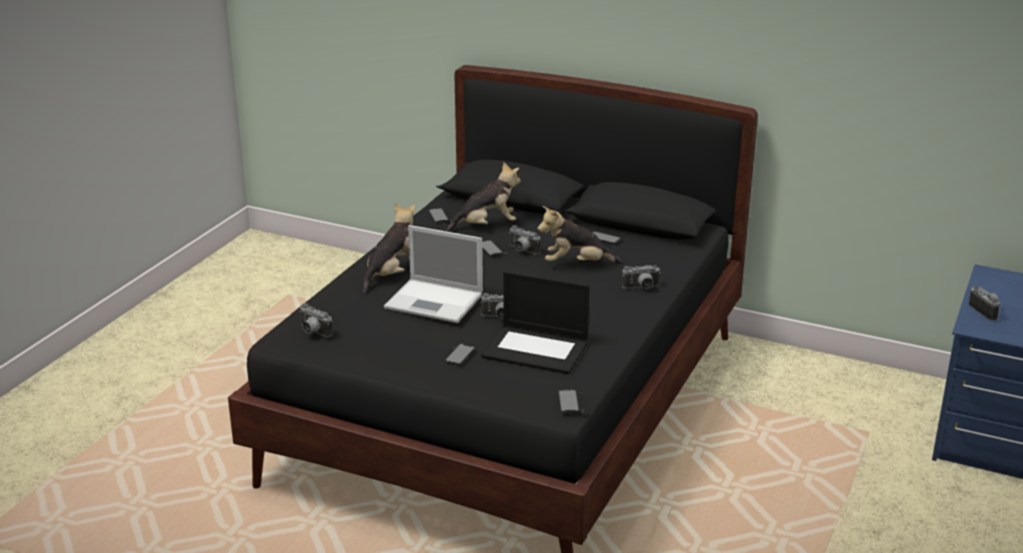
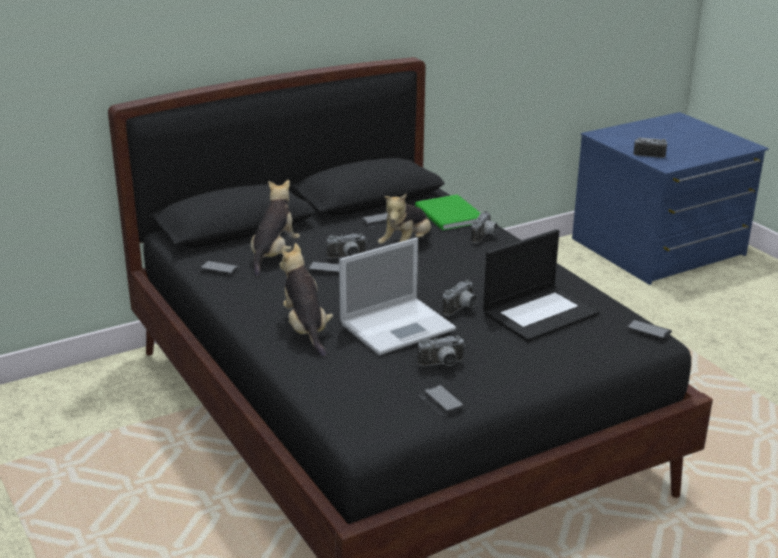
camera: 55 degrees left, 0 degrees up
(313, 332) = (376, 410): camera -> camera (442, 365)
(457, 356) = (511, 352): phone -> phone (440, 402)
(657, 262) = (448, 216): none -> green book

